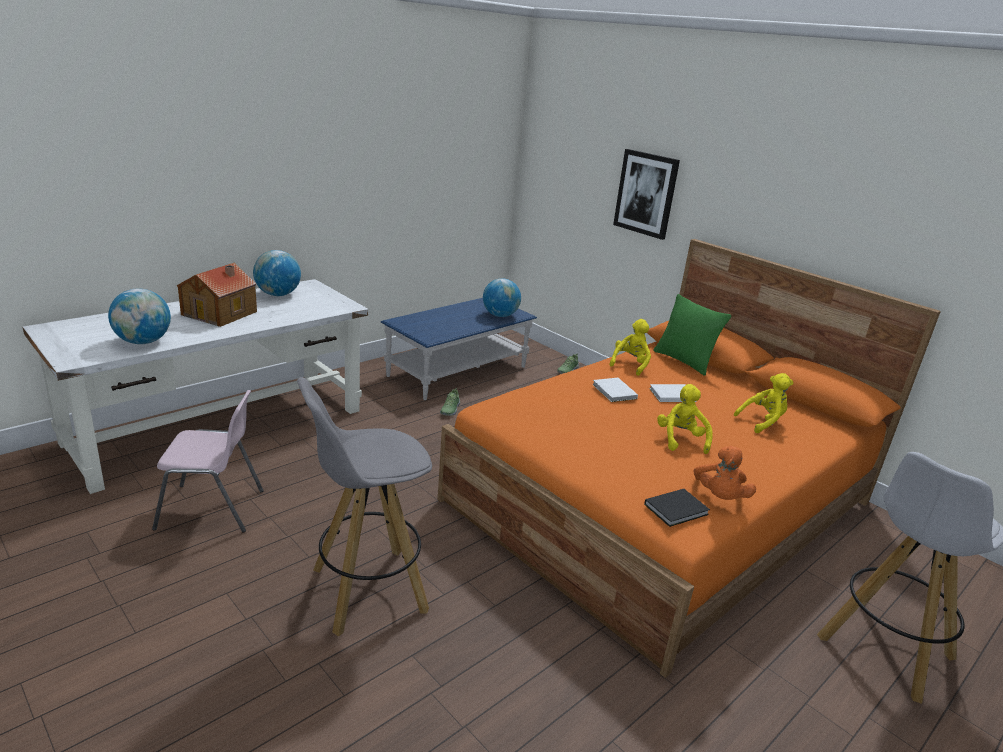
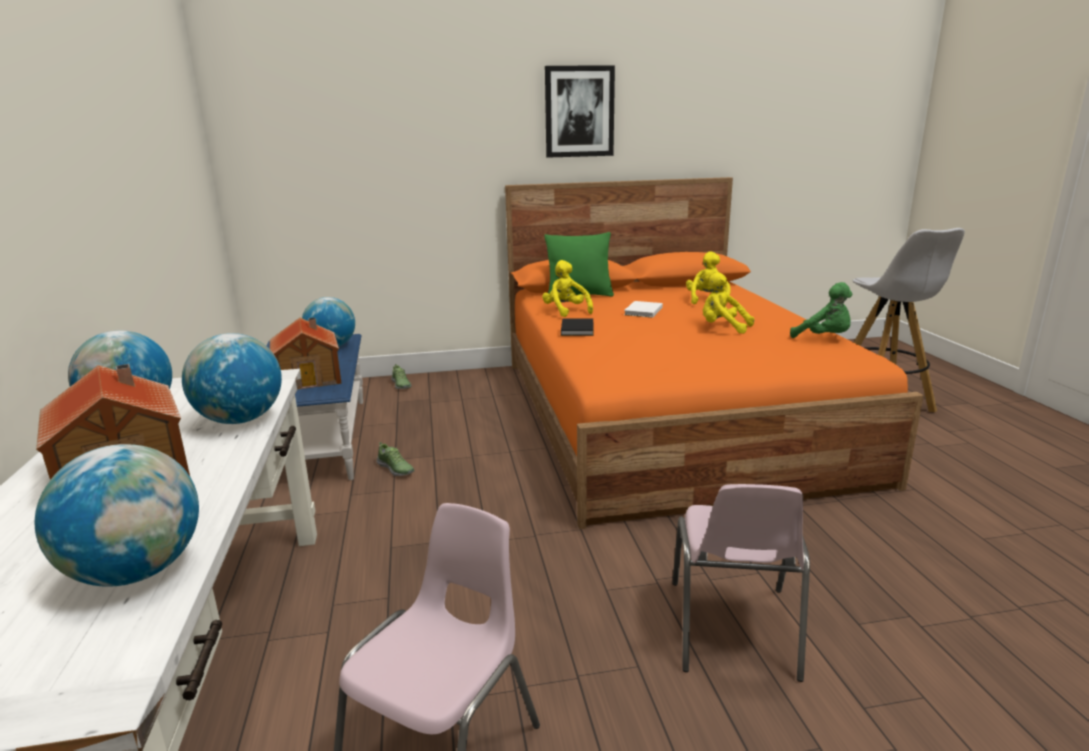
camera: 55 degrees left, 5 degrees down
(288, 316) = (240, 420): none -> globe
(366, 590) = (732, 630): grey stool -> pink chair
(445, 325) = (310, 377): none -> toy house
(614, 392) = (622, 325): white book -> none
(646, 193) = (430, 154): picture -> picture (579, 112)
(678, 509) = (842, 353): black book -> black book (578, 329)
(719, 497) = (824, 338): orange plush toy -> green plush toy

